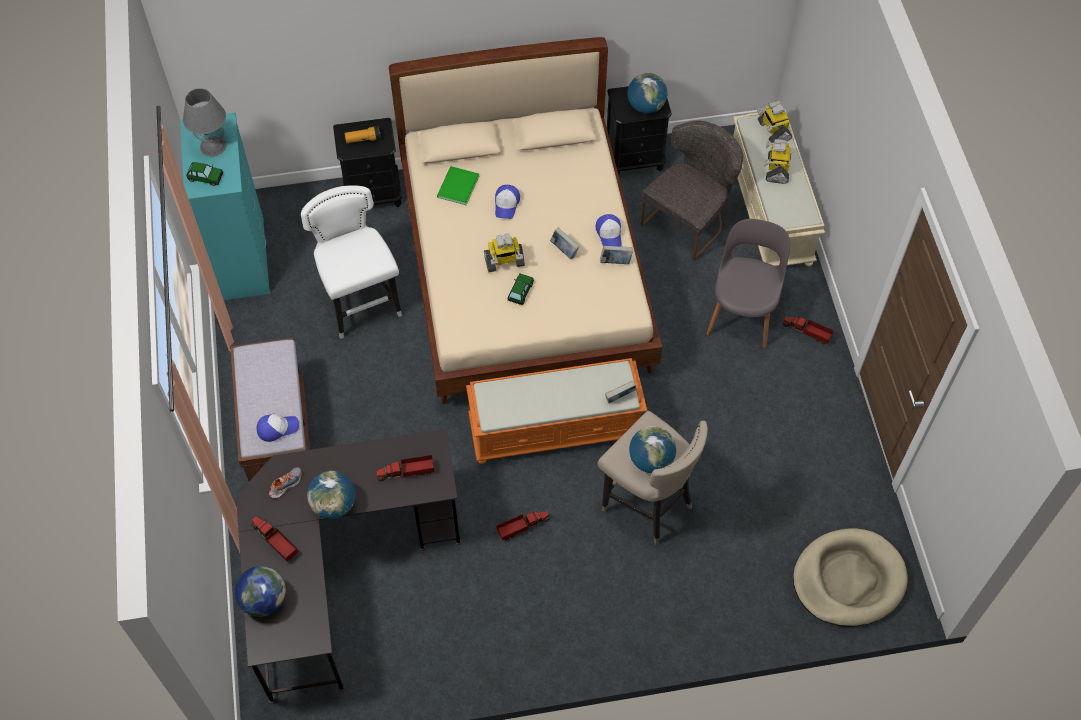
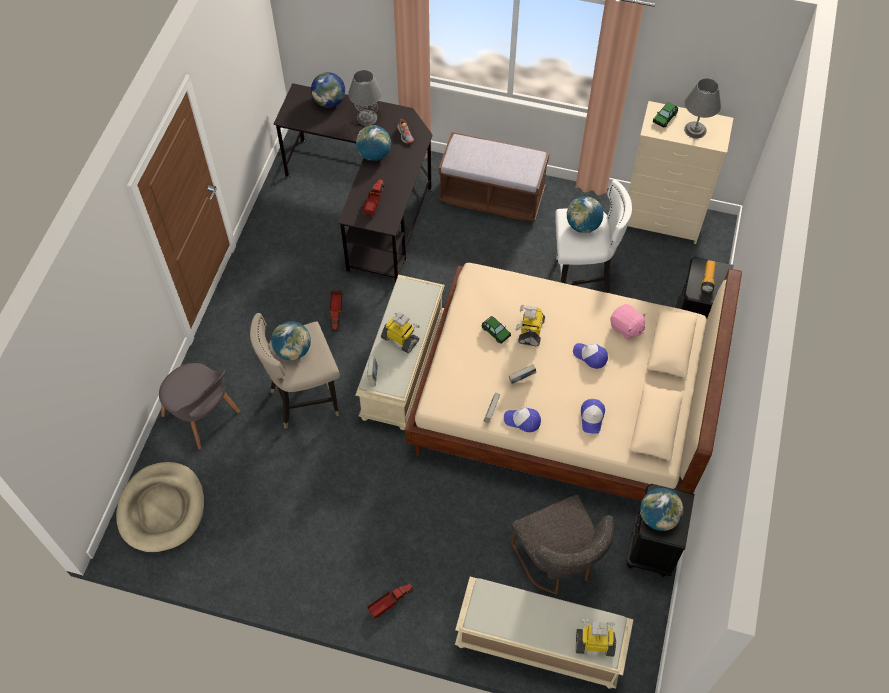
camera: 115 degrees right, 0 degrees up
(243, 258) = (662, 221): turquoise dresser -> beige dresser
(275, 541) = (366, 118): toy truck -> grey table lamp
(277, 428) = (463, 156): cap -> cap (592, 417)
(347, 257) = (583, 226): none -> globe
(456, 187) = (626, 328): green book -> pink plush toy
(556, 427) = (403, 367): orange bench -> beige bench
(743, 312) = (437, 557): grey chair -> grey chair (203, 416)
(776, 169) = (545, 620): toy robot -> toy robot (401, 339)

